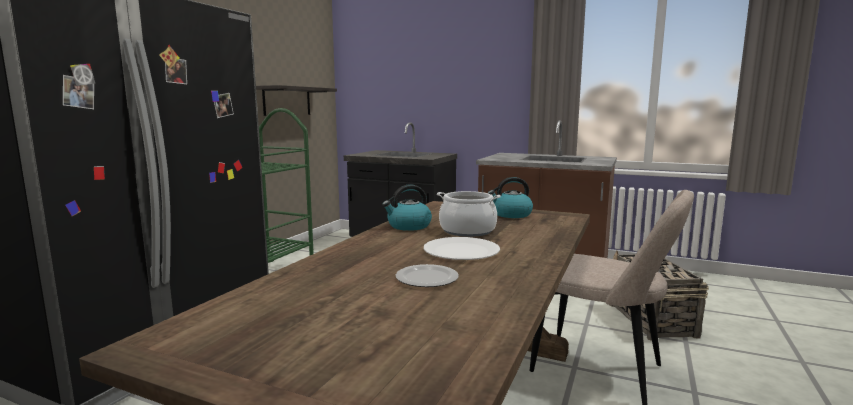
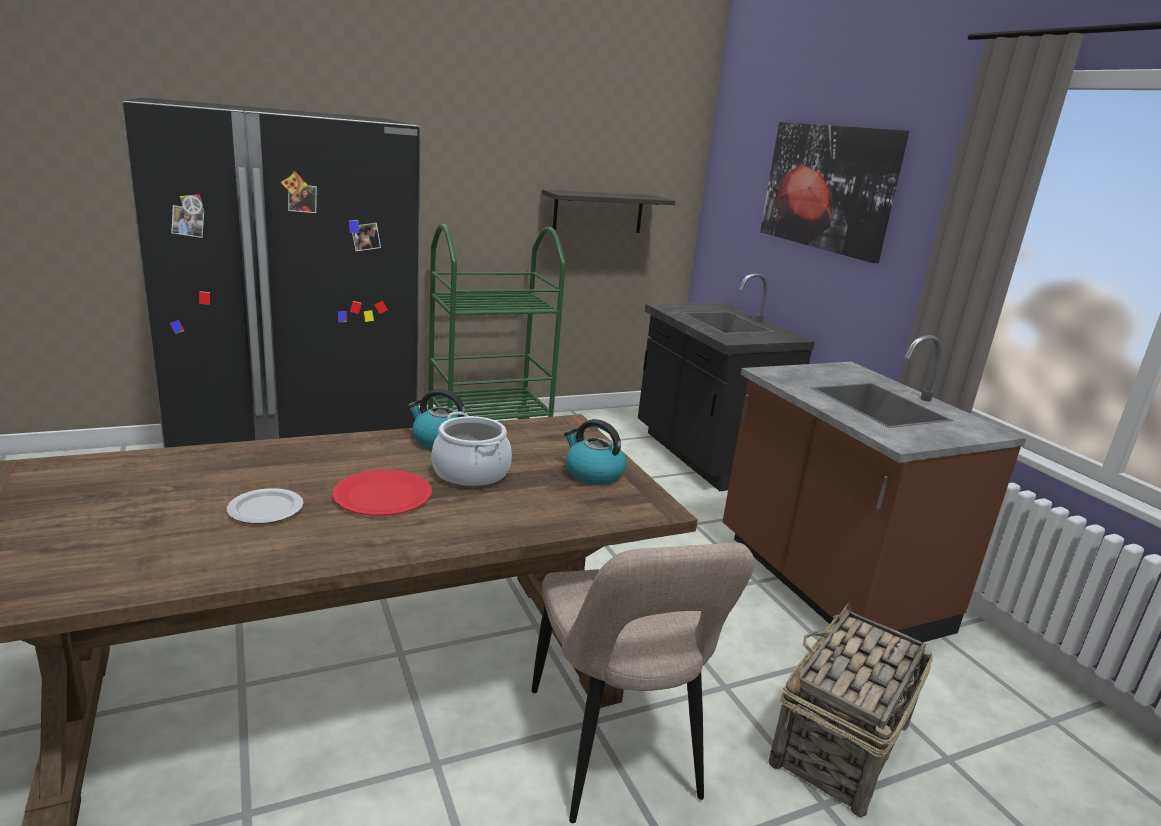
camera: 40 degrees right, 10 degrees up
(442, 66) = (828, 187): none -> picture
(461, 251) = (383, 495): white plate -> red plate

